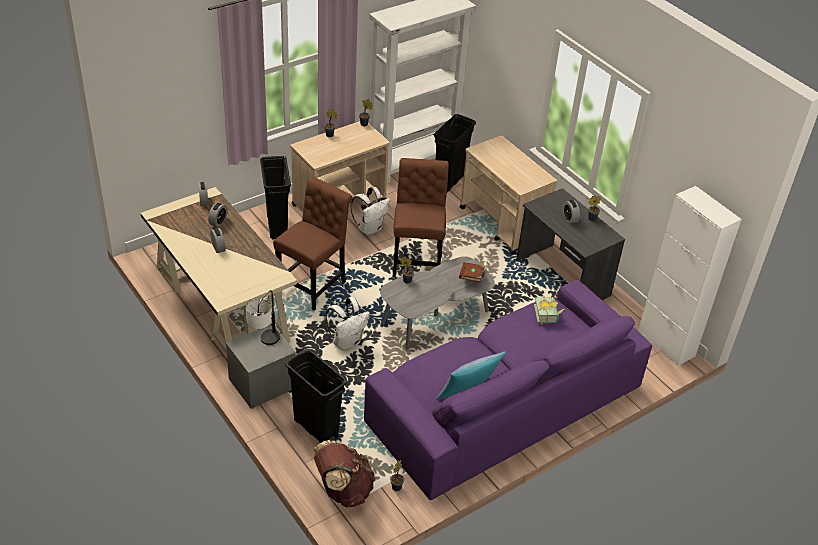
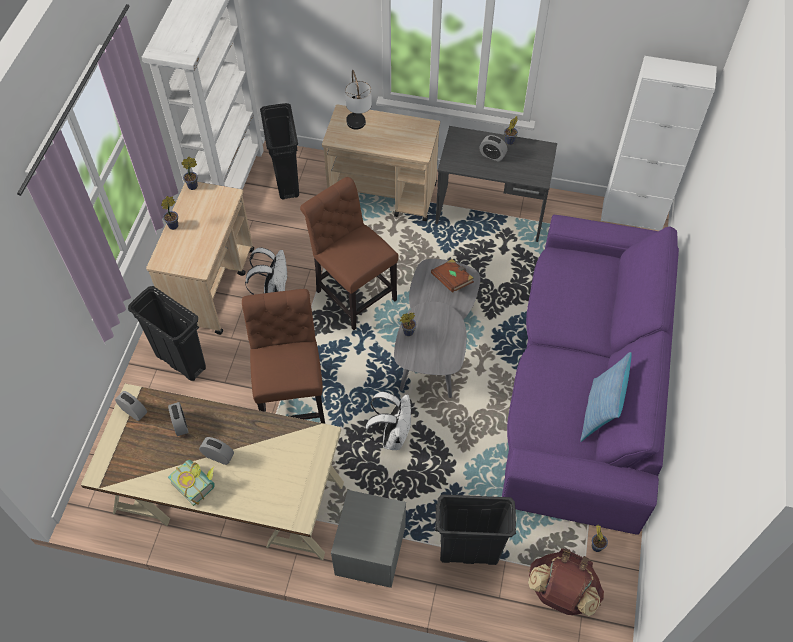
camera: 40 degrees left, 15 degrees up
(264, 344) = (368, 520): table lamp -> table lamp (358, 129)
(548, 315) = (567, 271): book -> book (197, 483)

